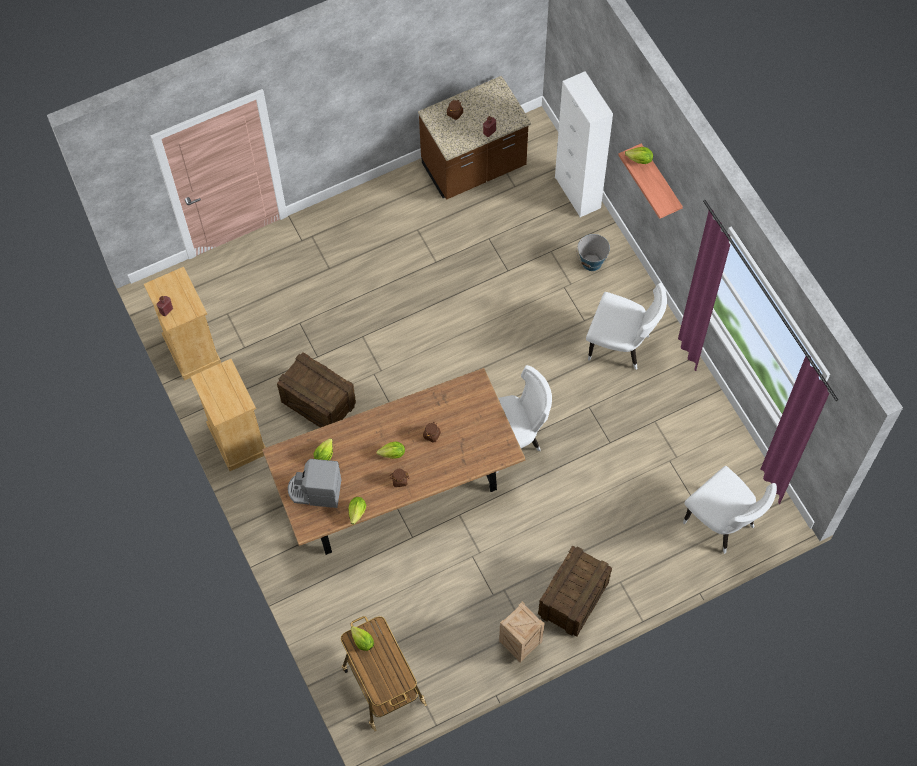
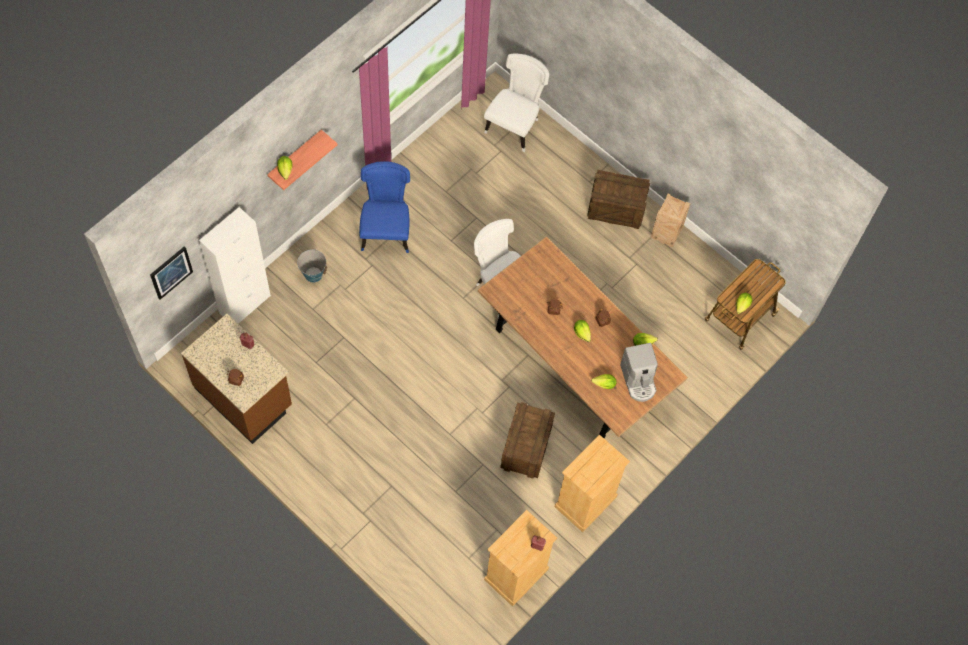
camera: 115 degrees left, 0 degrees up
(569, 56) = (171, 272): none -> picture
(621, 345) = (386, 231): white chair -> blue chair

